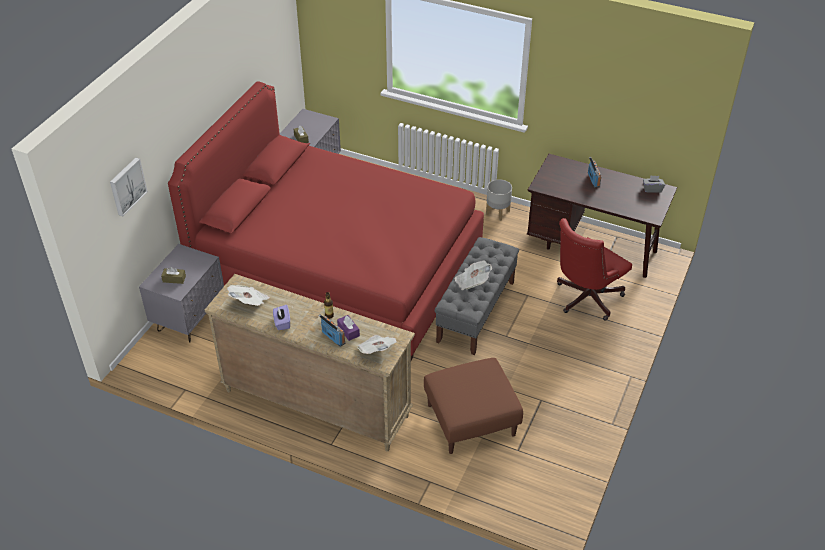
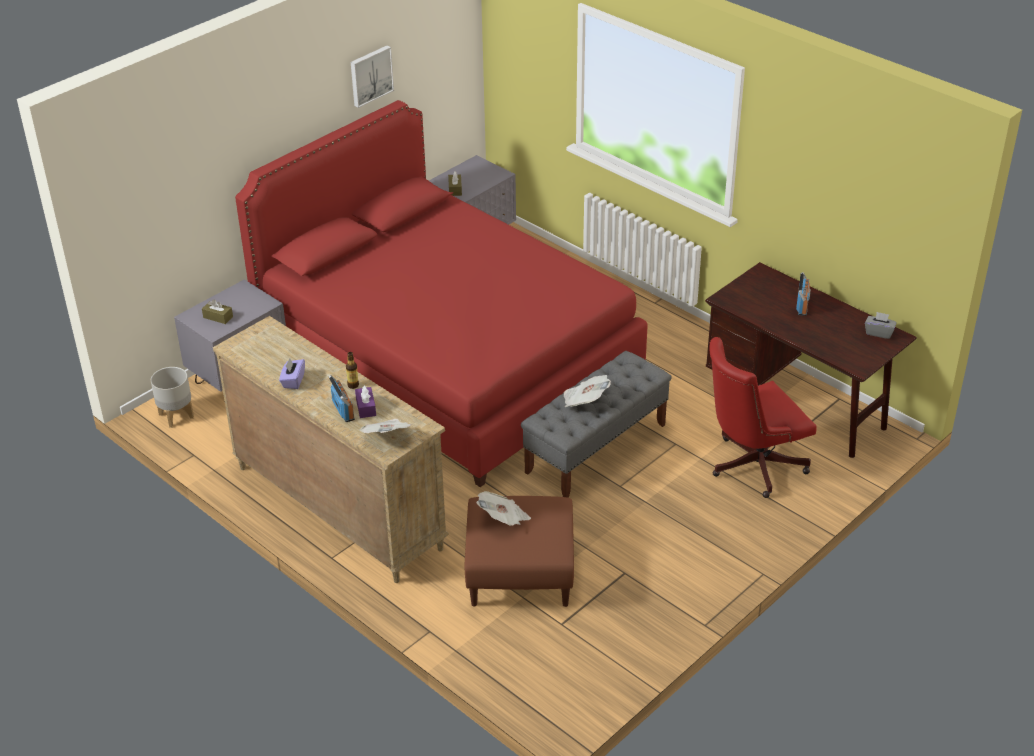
camera: 20 degrees right, 5 degrees down
(127, 186) = (173, 184): picture -> picture (370, 75)
(249, 302) = (268, 350): newspaper -> newspaper (504, 519)
(497, 213) = (689, 336): grey planter -> grey planter (176, 416)

